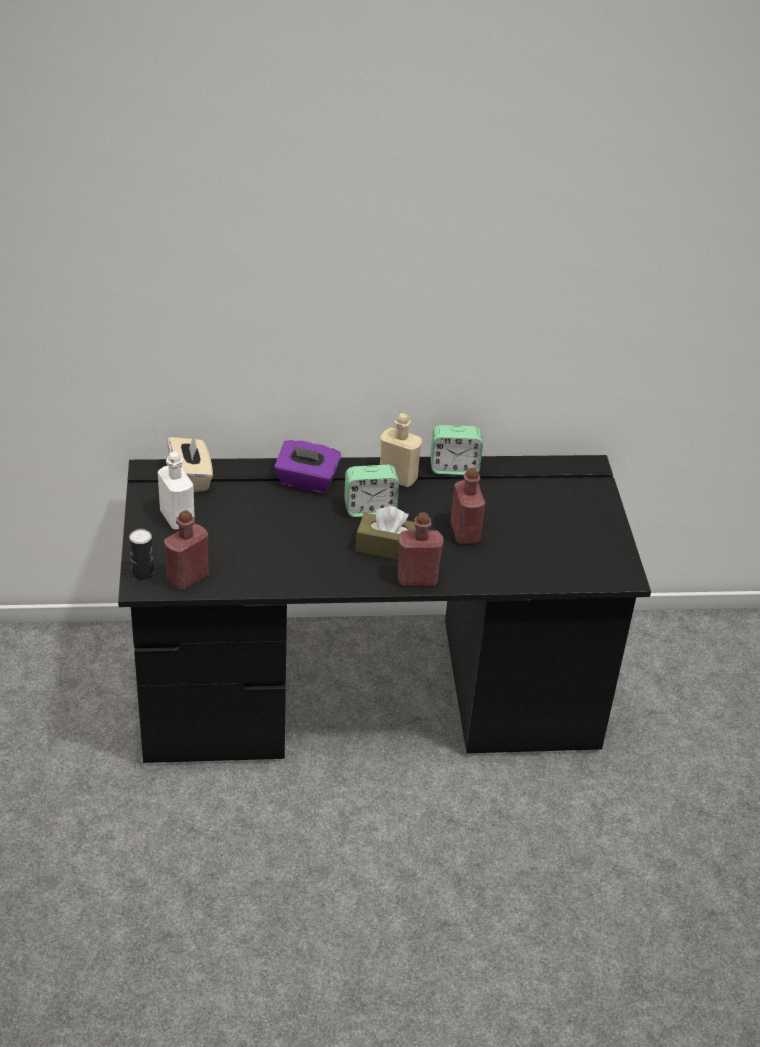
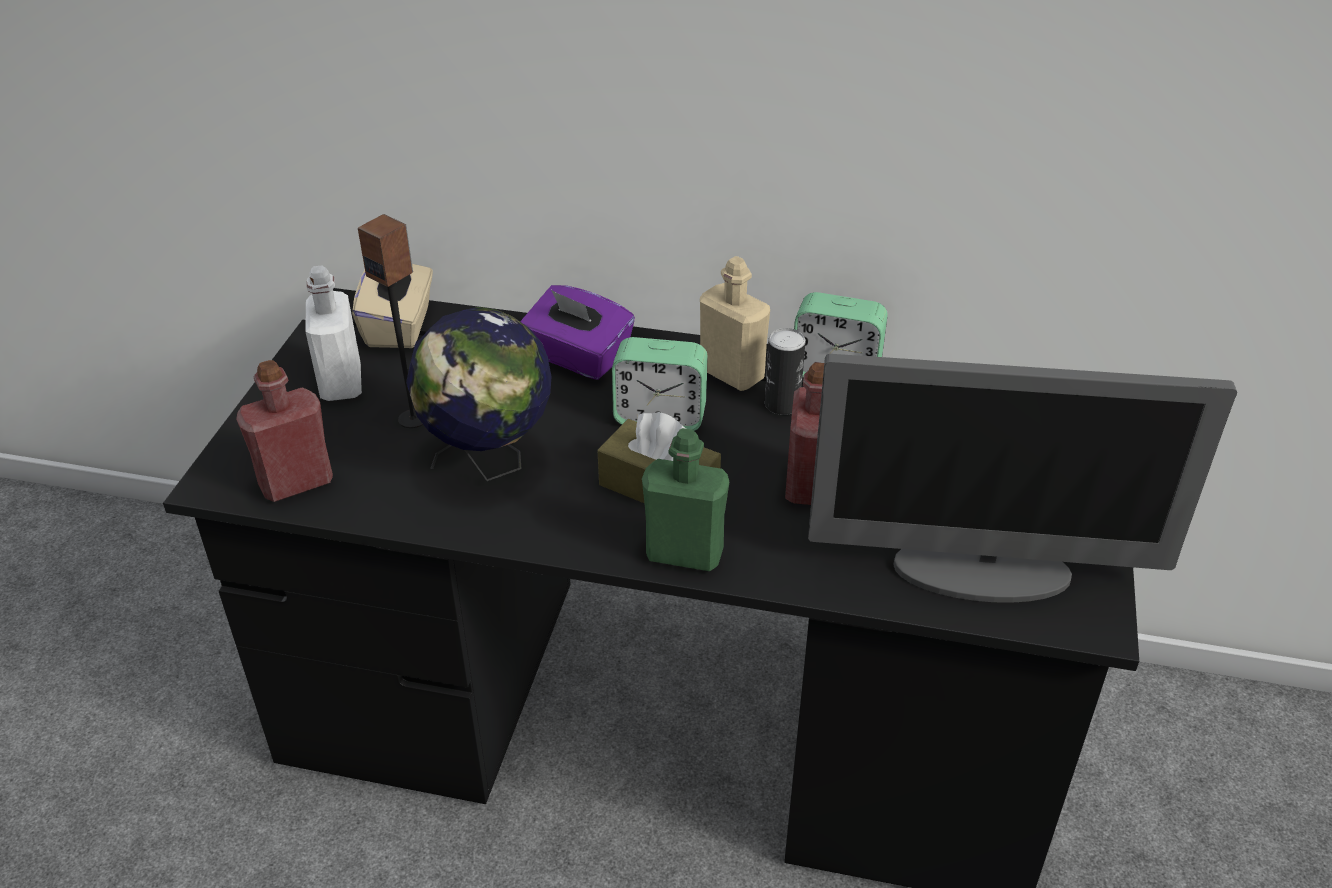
camera: 20 degrees right, 0 degrees up
(143, 573) = (231, 463): can -> can (782, 404)
(232, 532) = (413, 418): none -> speaker
(290, 549) = (490, 463): none -> globe
(417, 579) = (684, 553): red bottle -> green bottle
(567, 562) = (983, 572): none -> monitor

